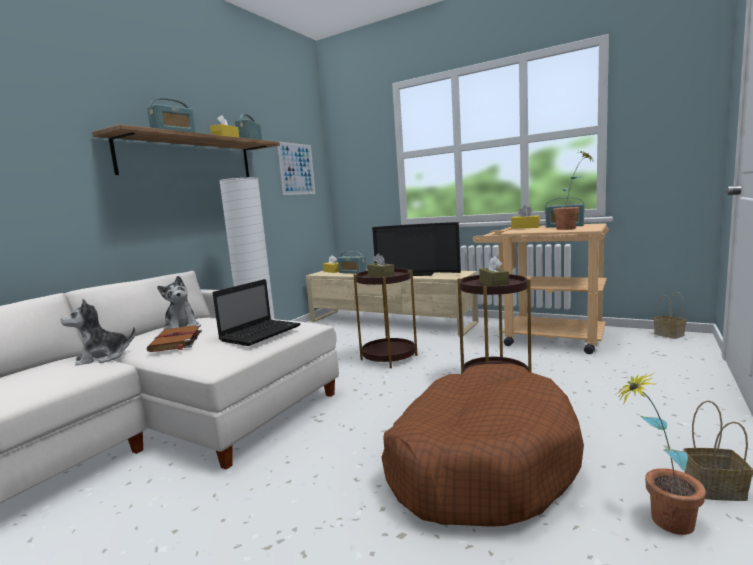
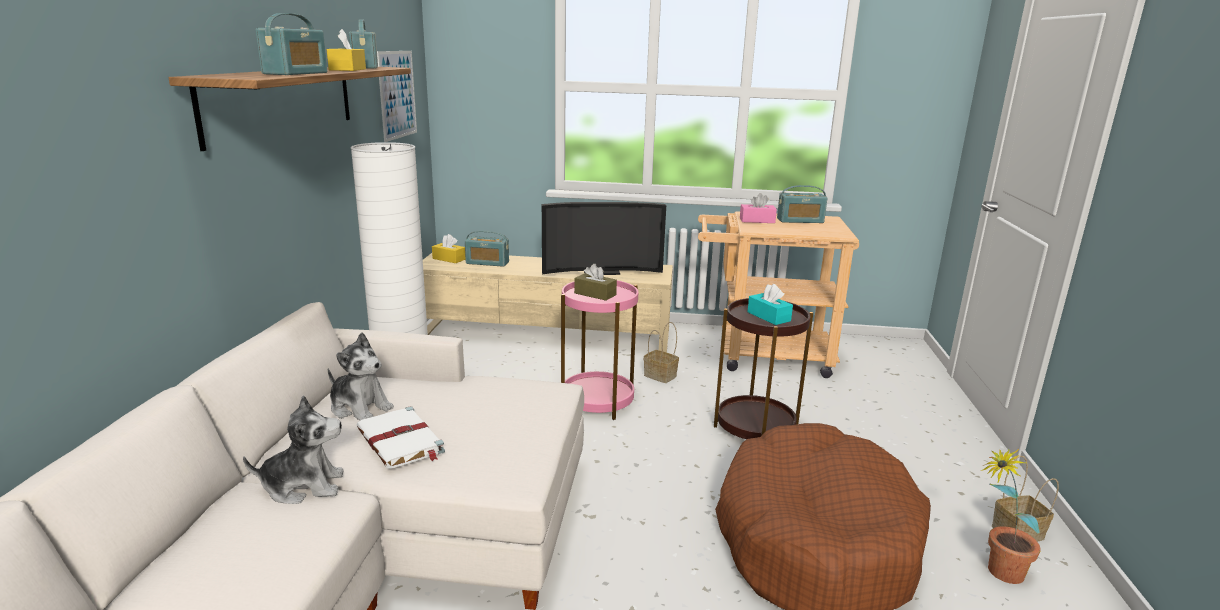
camera: 25 degrees left, 10 degrees up
(102, 358) = (303, 486): plush toy -> plush toy turned 135 degrees counterclockwise
(176, 341) = (401, 441): brown book -> white book
(261, 333) = (518, 413): laptop -> none
(389, 357) = (597, 401): brown side table -> pink side table
(494, 284) = (768, 316): brown tissue box -> turquoise tissue box
(525, 227) = (757, 220): yellow tissue box -> pink tissue box
(572, 228) = (819, 230): potted plant -> none
(670, 334) = (887, 343): basket -> basket (661, 376)

